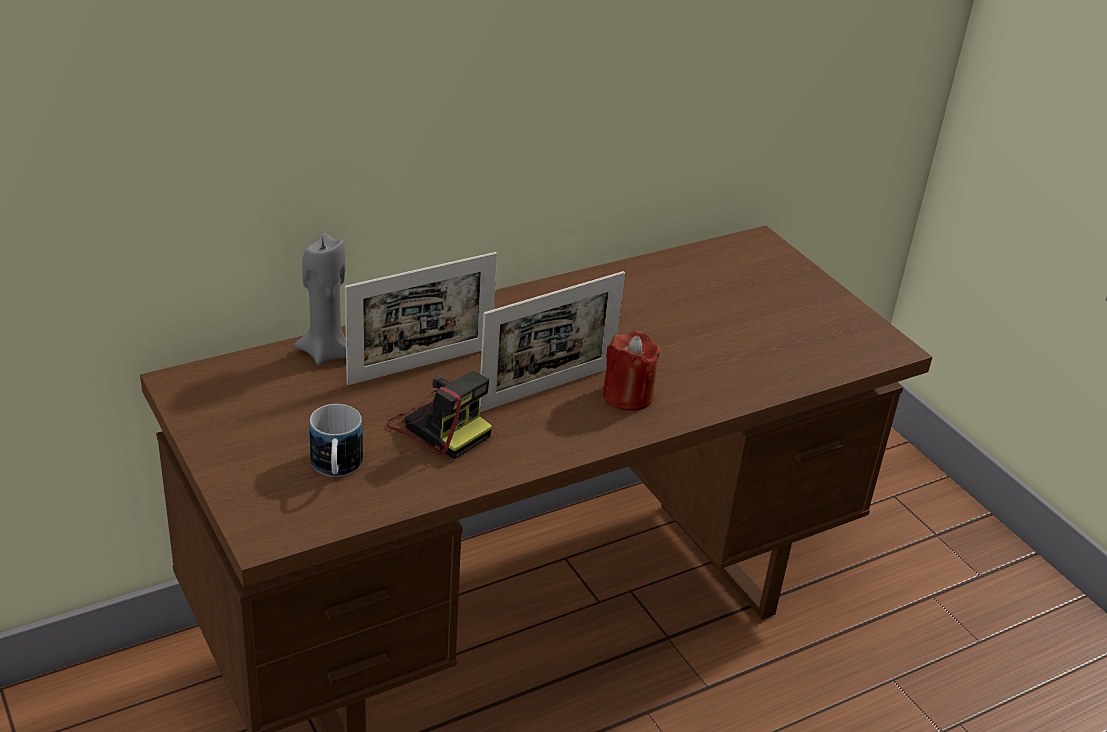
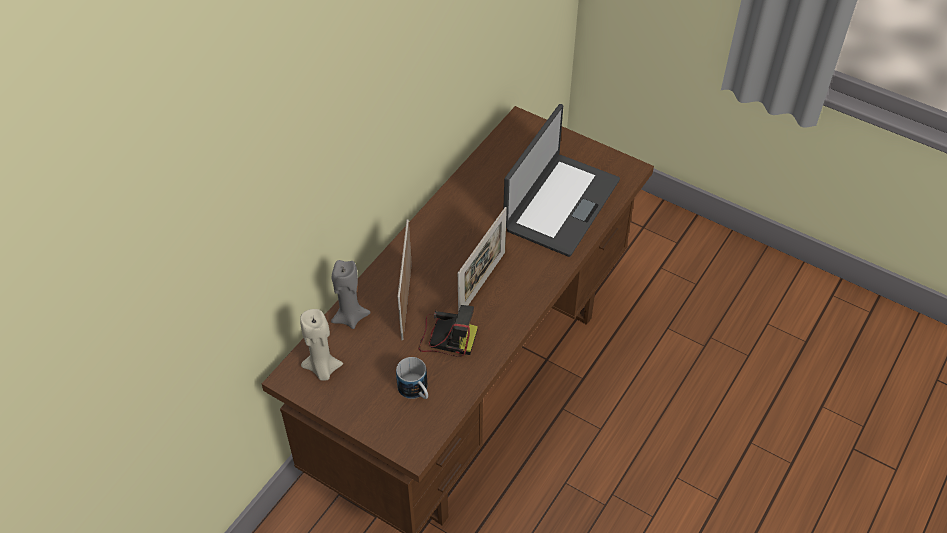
camera: 25 degrees left, 15 degrees up
(234, 391) = (322, 369): none -> beige candle
(421, 365) = (406, 301): picture frame -> picture frame turned 150 degrees clockwise
(627, 396) = (524, 269): red candle -> none
(745, 346) = (560, 204): none -> laptop

